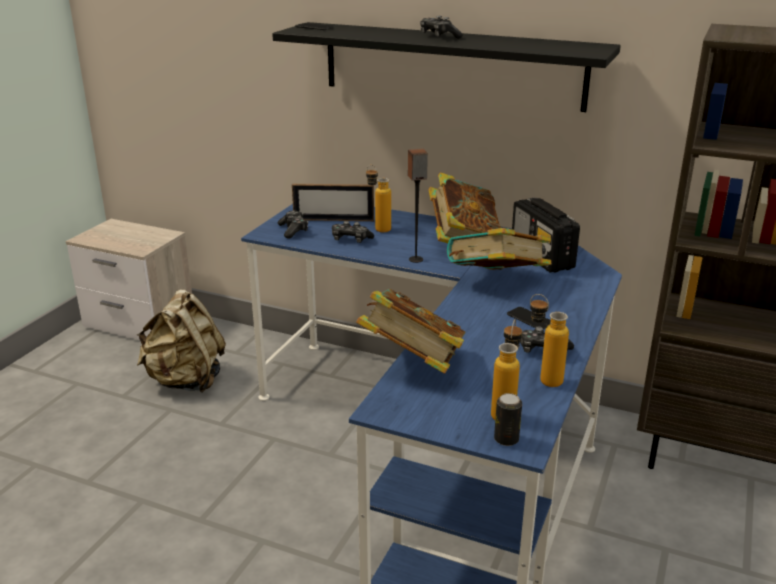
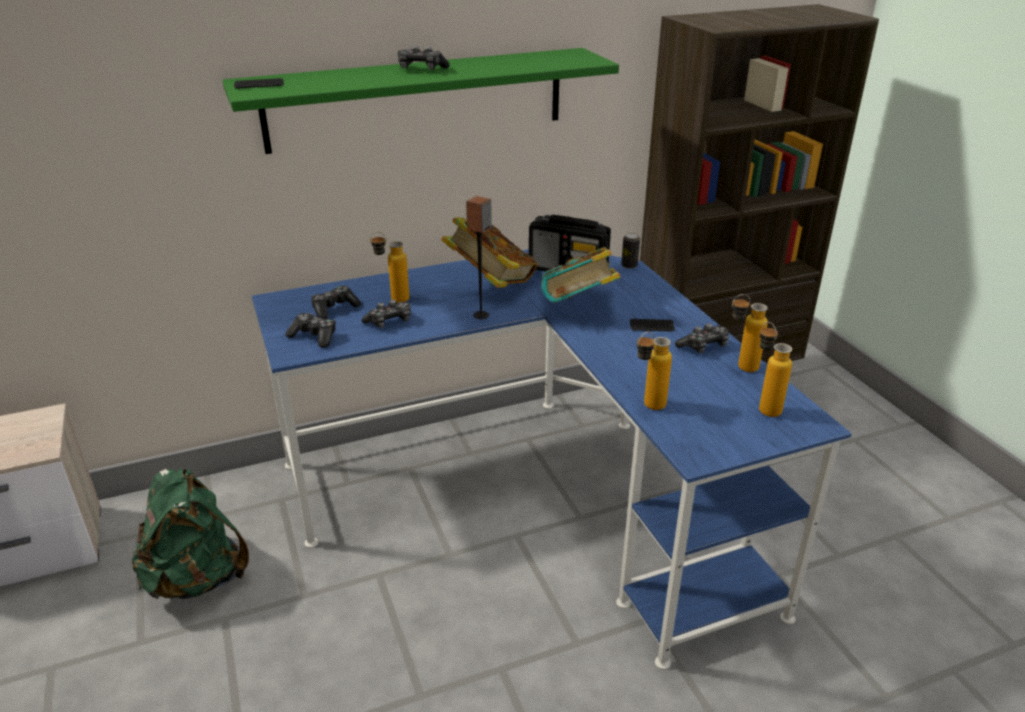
camera: 45 degrees left, 5 degrees up
(186, 381) = (197, 578): beige backpack -> green backpack
(333, 220) = (334, 309): picture frame -> game controller
(412, 364) = (647, 407): book -> bottle
(451, 65) = (417, 99): black shelf -> green shelf
(506, 439) = (800, 426): can -> can (629, 265)

